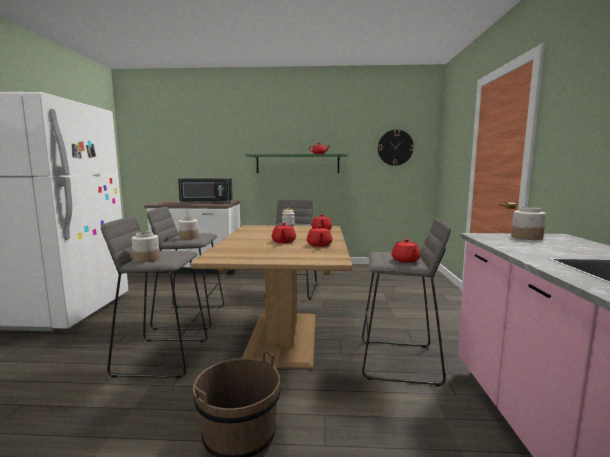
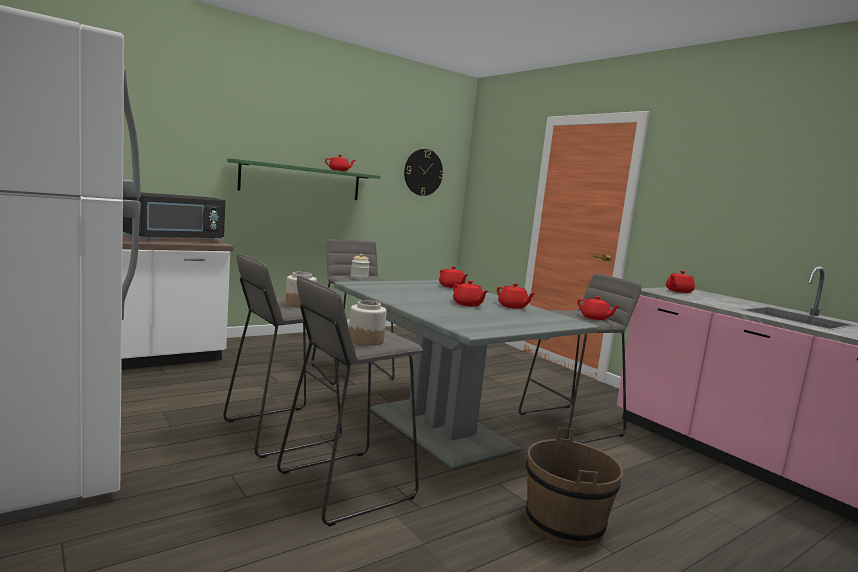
camera: 40 degrees left, 0 degrees up
(284, 337) = (442, 428): brown dining table -> grey dining table
(526, 237) = (678, 291): jar -> red teapot

